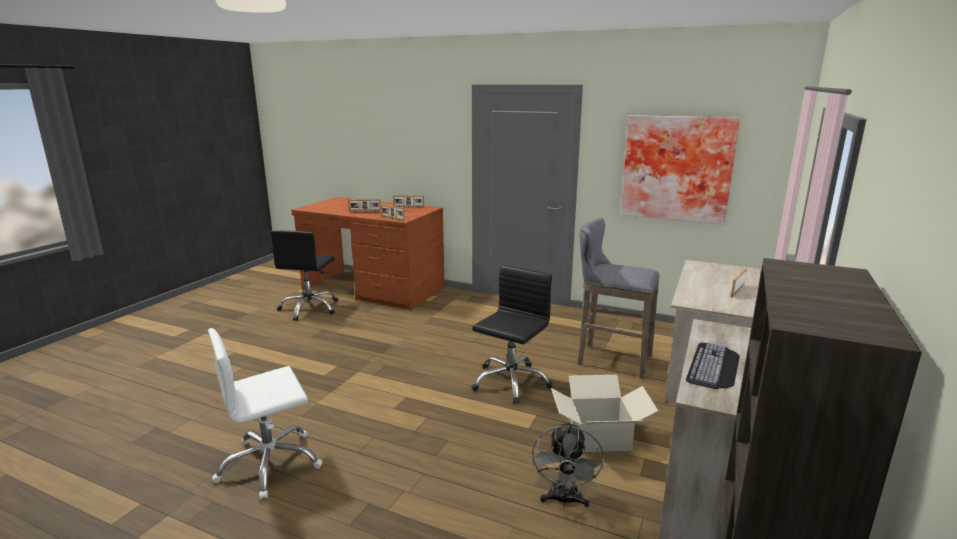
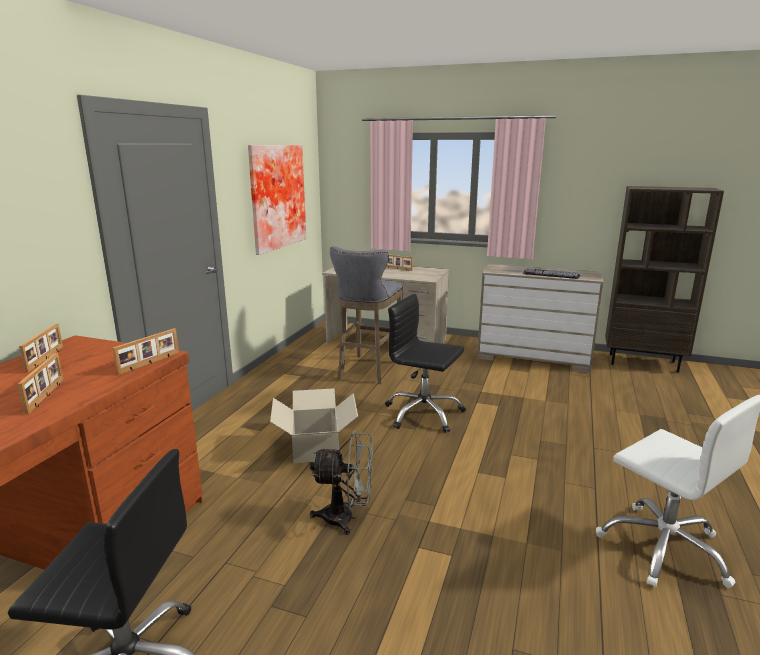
camera: 95 degrees left, 0 degrees up
(564, 500) = (574, 394): grey fan -> grey fan (346, 518)
(599, 436) = (493, 381): cardboard box -> cardboard box (315, 447)

